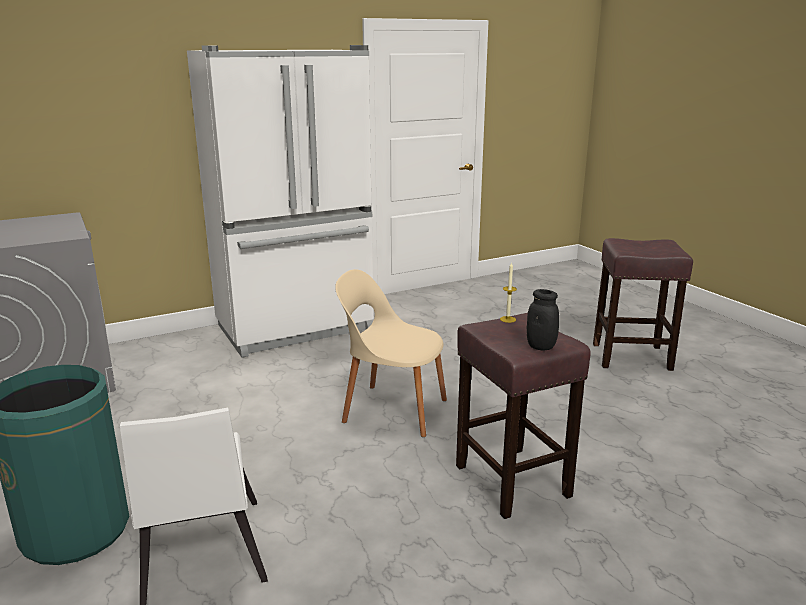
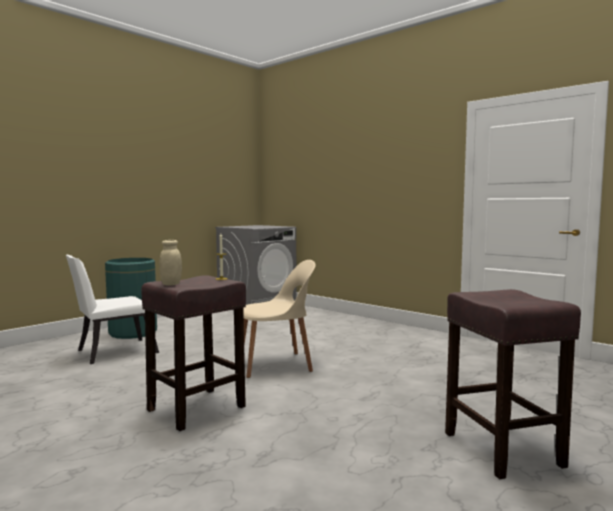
camera: 70 degrees right, 15 degrees down
(297, 329) = (370, 328): white fridge -> none
(392, 410) = (277, 365): beige chair -> beige chair turned 75 degrees clockwise
(541, 346) = (171, 284): black jar -> beige jar

